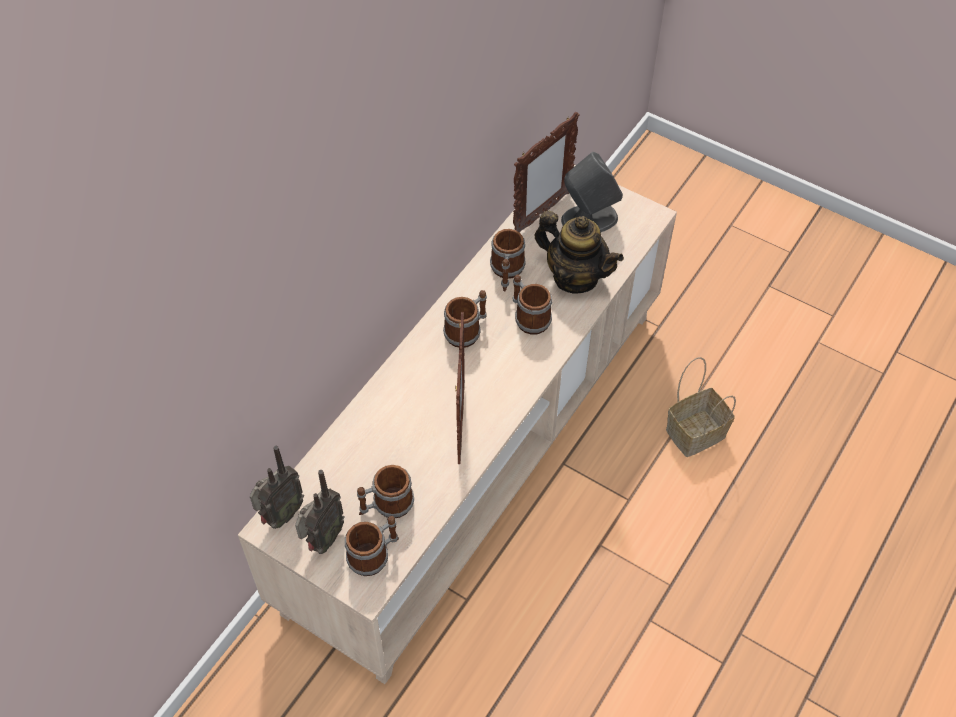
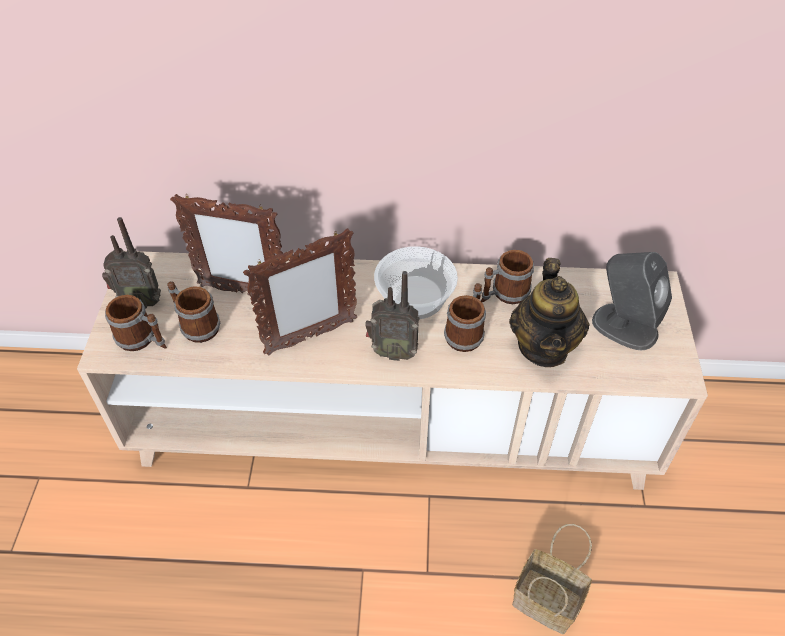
camera: 60 degrees right, 5 degrees down
(280, 515) = (151, 266): radio -> radio (392, 351)
(467, 331) = (416, 296): mug -> bowl
(541, 214) = (595, 288): picture frame -> picture frame (242, 293)

